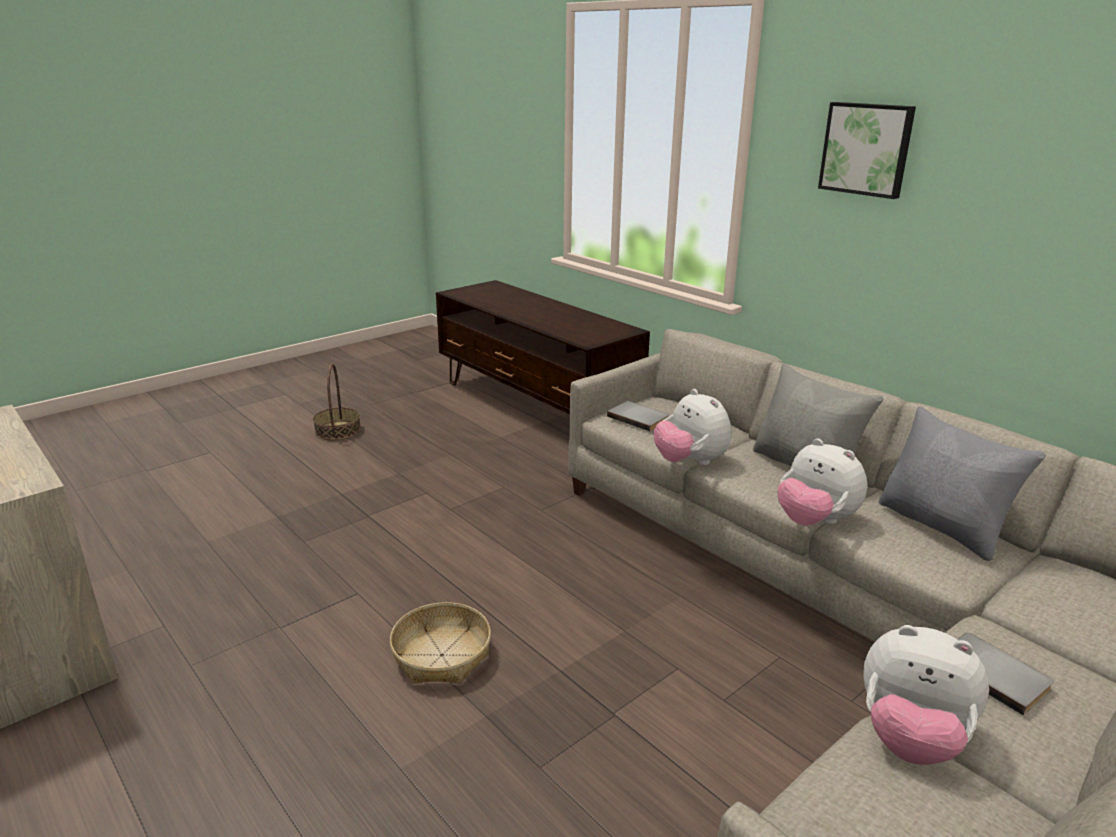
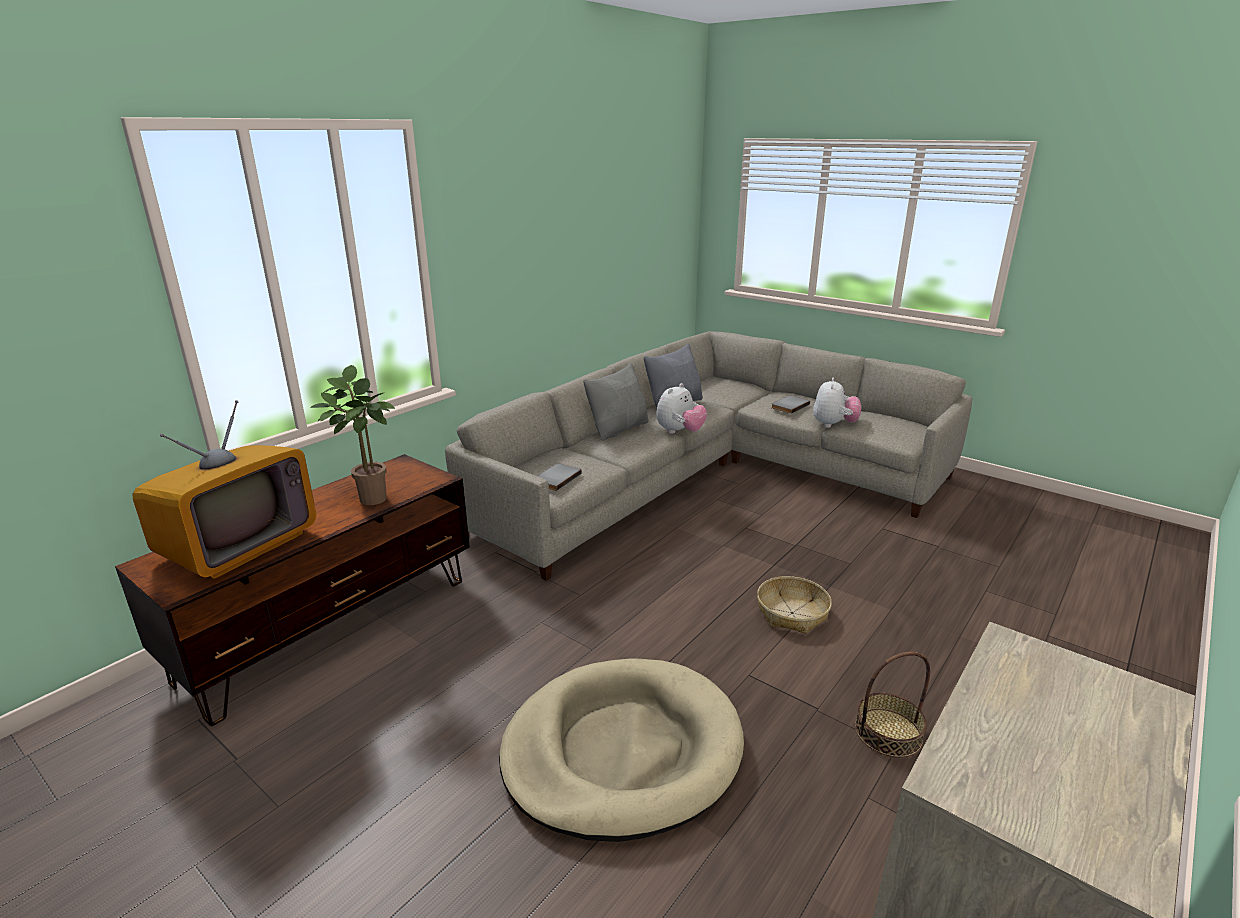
camera: 100 degrees left, 0 degrees up
(320, 510) = (622, 751): none -> beige dog bed
(338, 430) = (383, 815): basket -> basket (888, 733)
(502, 298) = (239, 545): none -> television
(557, 323) = (368, 498): none -> potted plant
(690, 462) = (619, 463): plush toy -> none
(867, 149) = (509, 233): picture -> none

